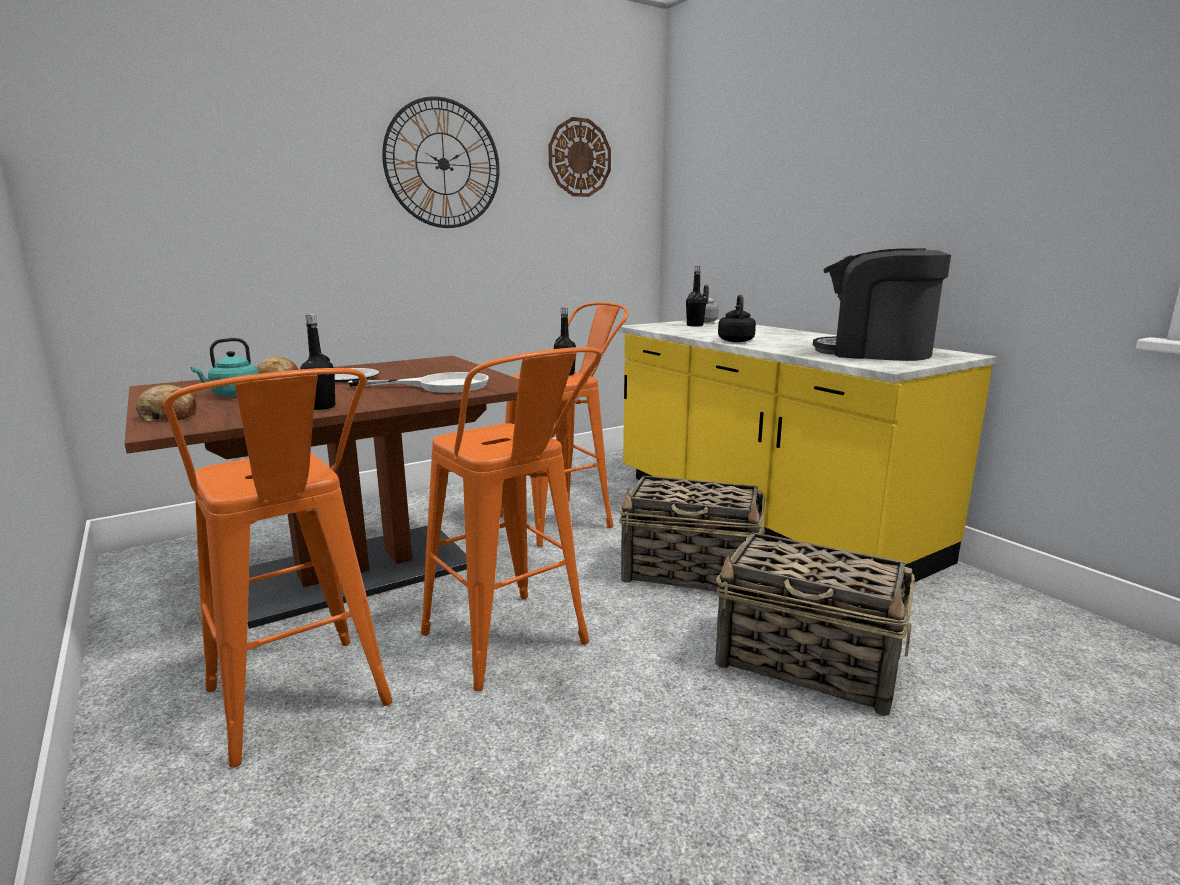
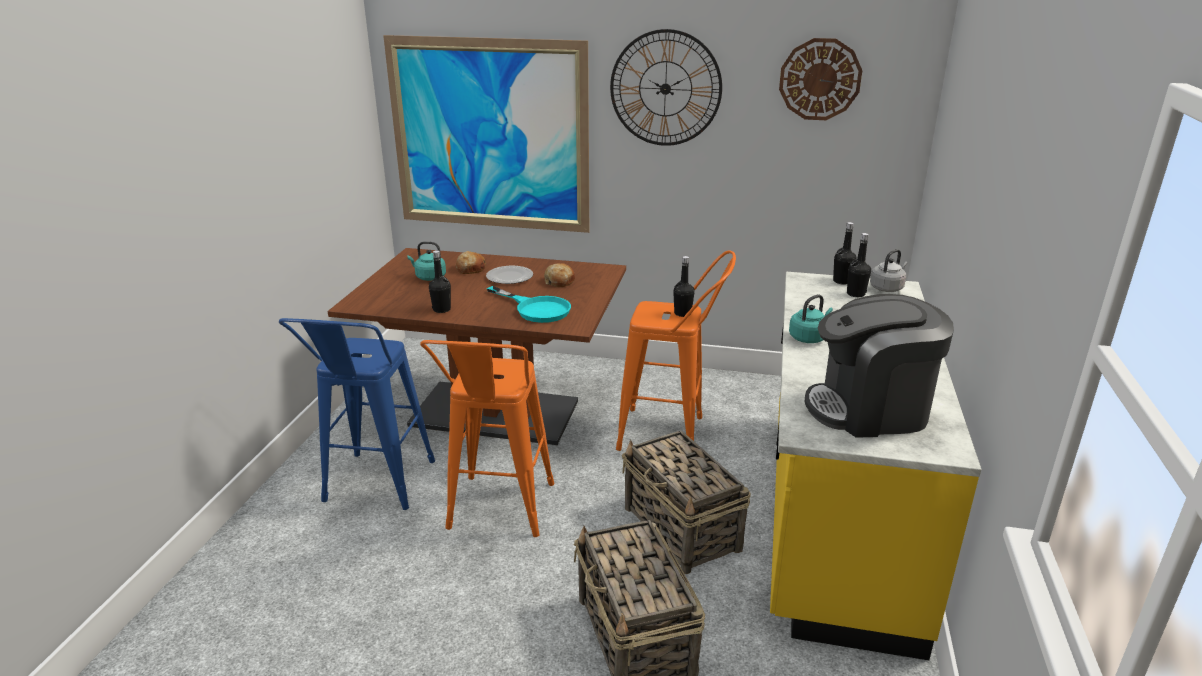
camera: 45 degrees right, 10 degrees up
(169, 416) = (373, 291): bread -> bread (559, 281)
(223, 226) = (489, 136): none -> picture
(302, 708) = (374, 488): orange stool -> blue stool
(440, 386) = (536, 309): white frying pan -> turquoise frying pan
(668, 323) = (841, 281): none -> black bottle
(735, 340) = (809, 337): black kettle -> turquoise kettle
(874, 352) = (869, 409): coffee machine -> coffee machine turned 75 degrees counterclockwise

